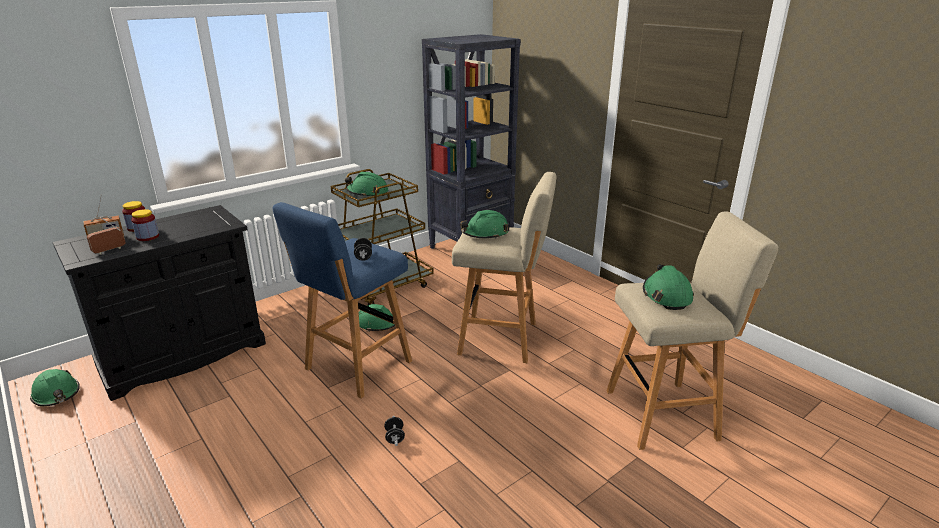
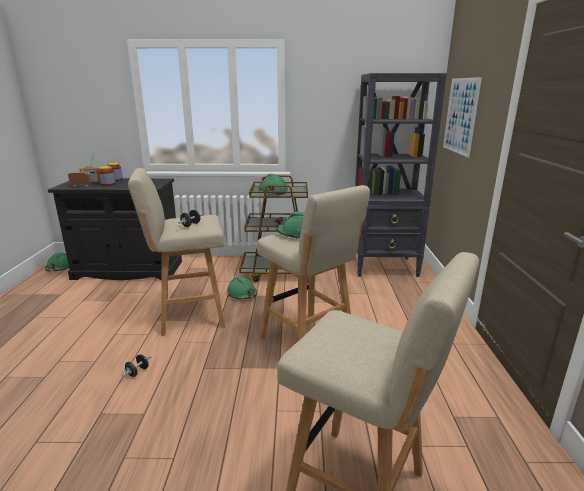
camera: 40 degrees right, 5 degrees down
(356, 367) = (189, 315): blue stool -> beige stool
(533, 79) = (461, 116): none -> picture
(666, 295) = (351, 337): green hard hat -> none

